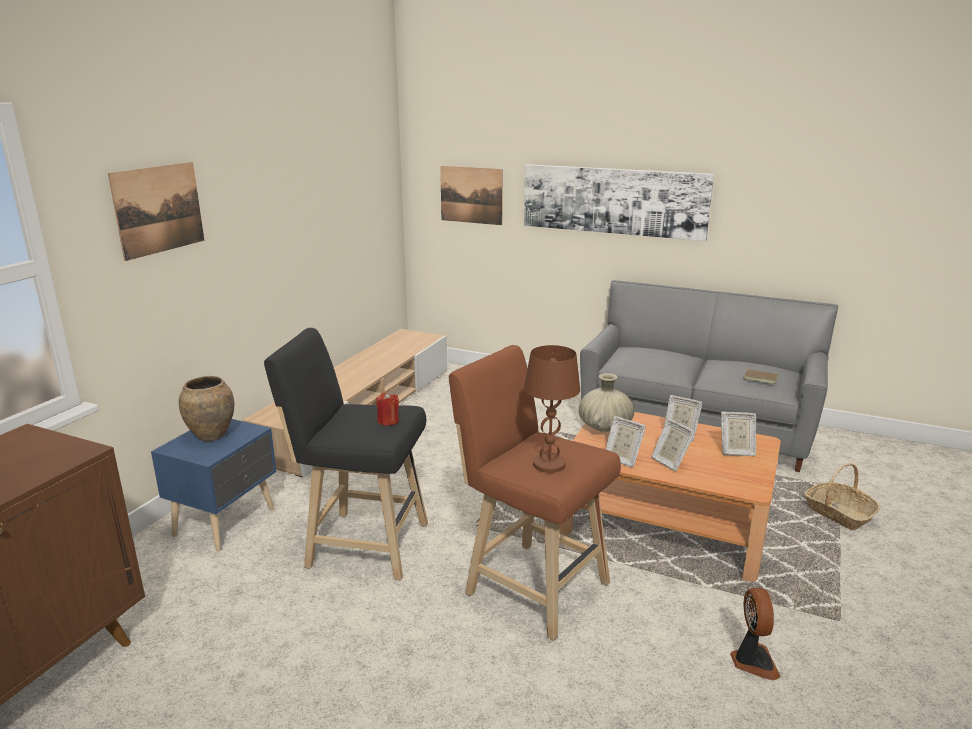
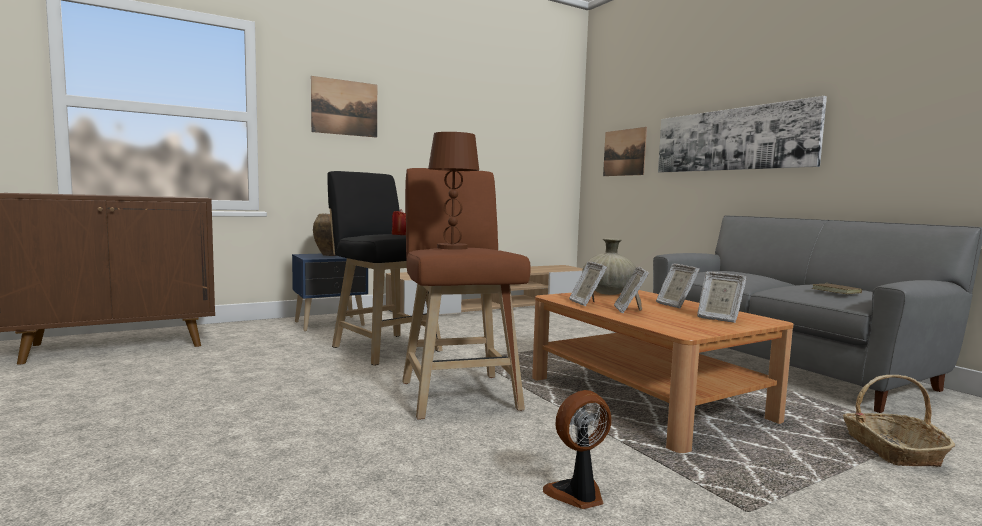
camera: 35 degrees right, 15 degrees down
(752, 661) = (578, 495): fan -> fan turned 150 degrees counterclockwise

